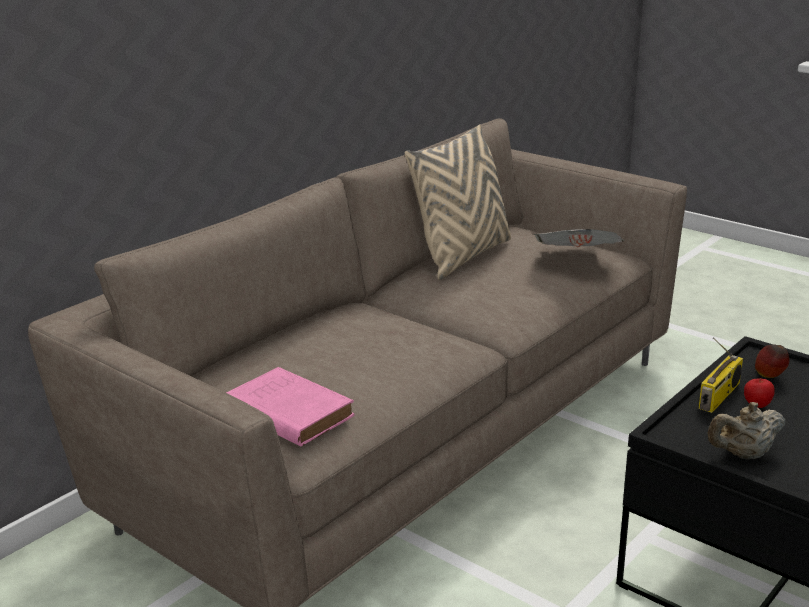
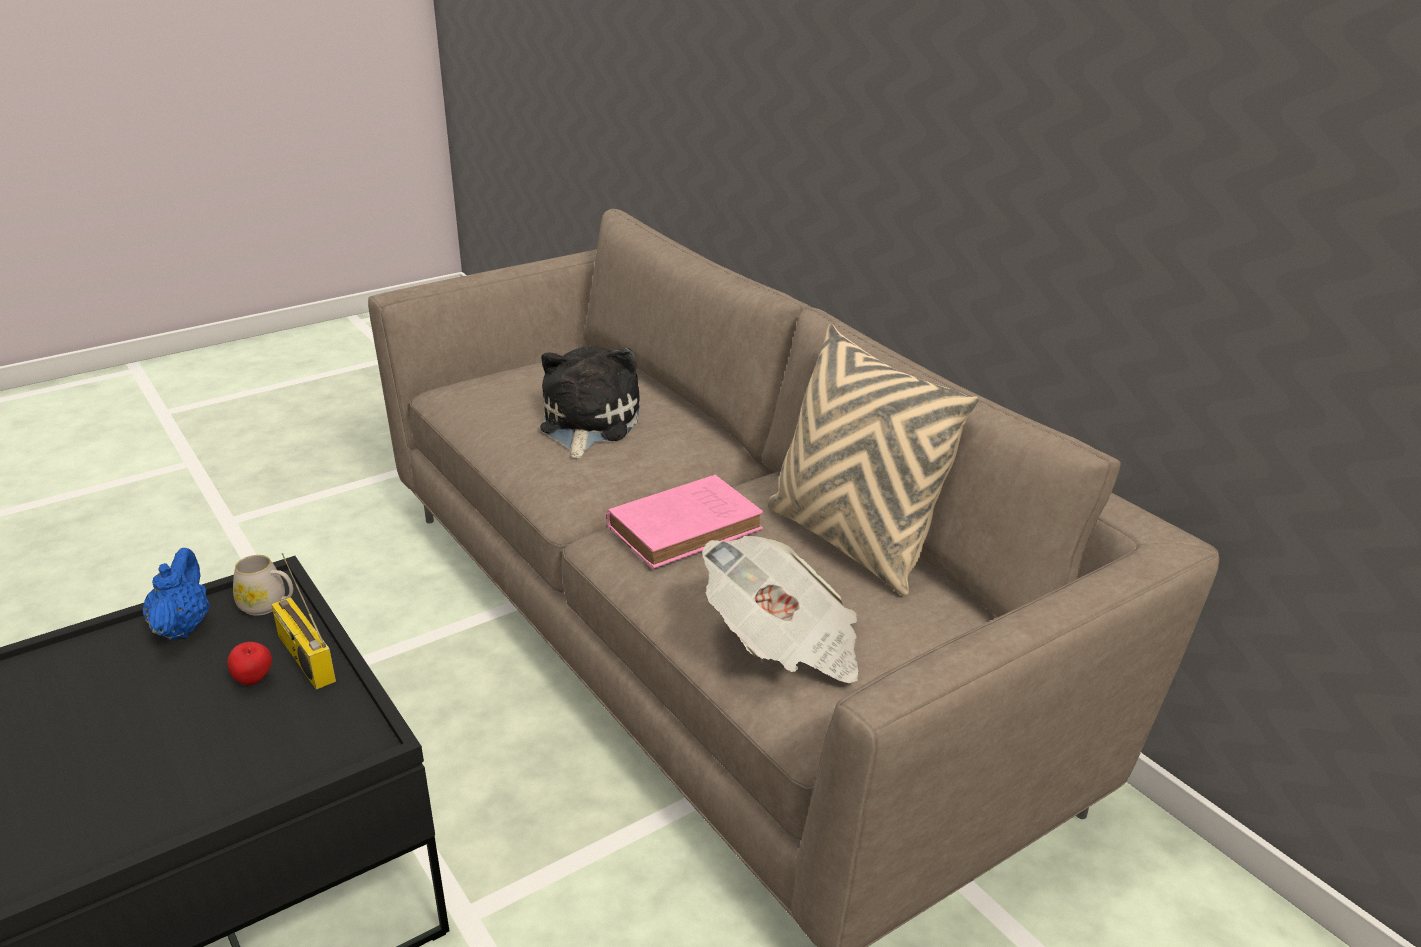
camera: 105 degrees right, 5 degrees up
(286, 412) = (505, 384): pink book -> pink book (688, 527)
(352, 357) = (587, 424): none -> plush toy
(687, 429) = (268, 605): none -> white mug
(743, 455) = (182, 626): beige teapot -> blue teapot
(769, 377) = (303, 727): apple -> none

